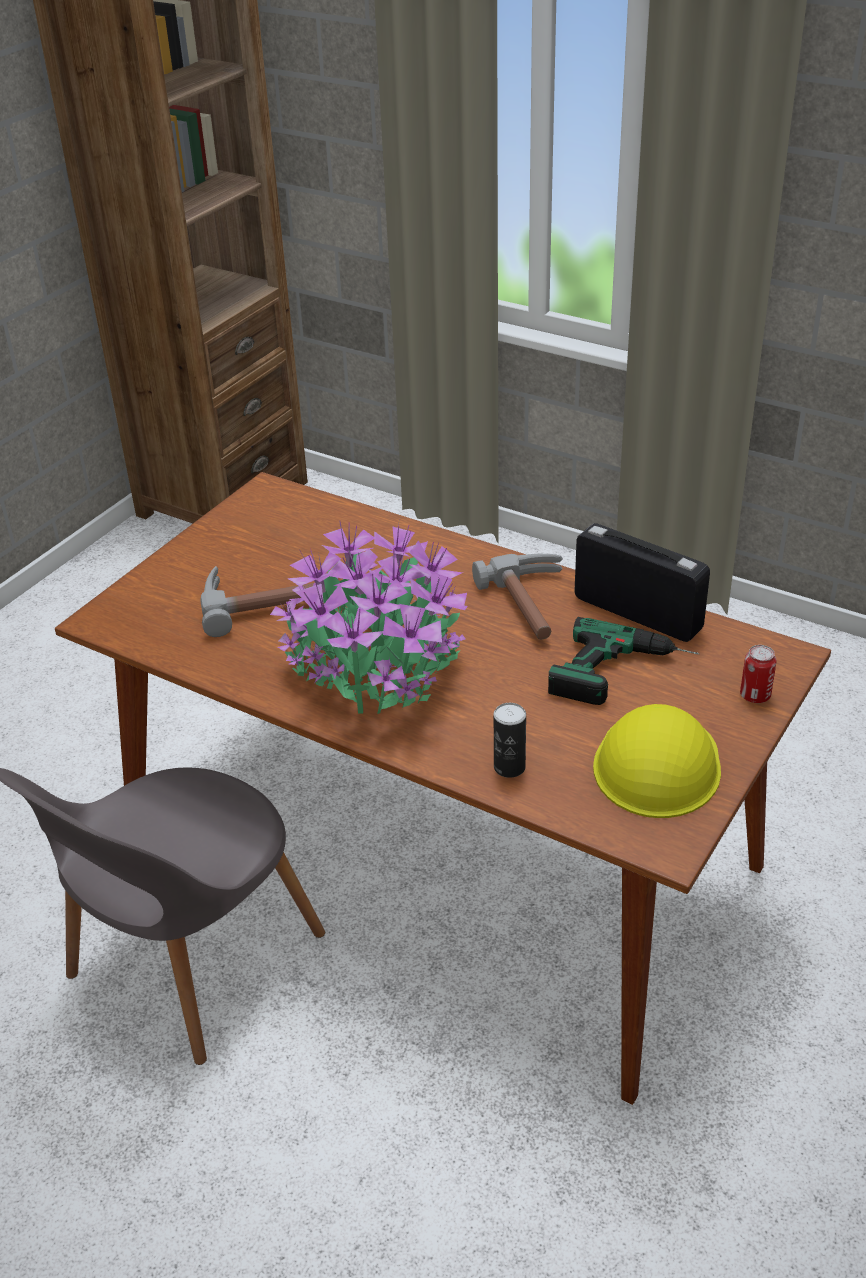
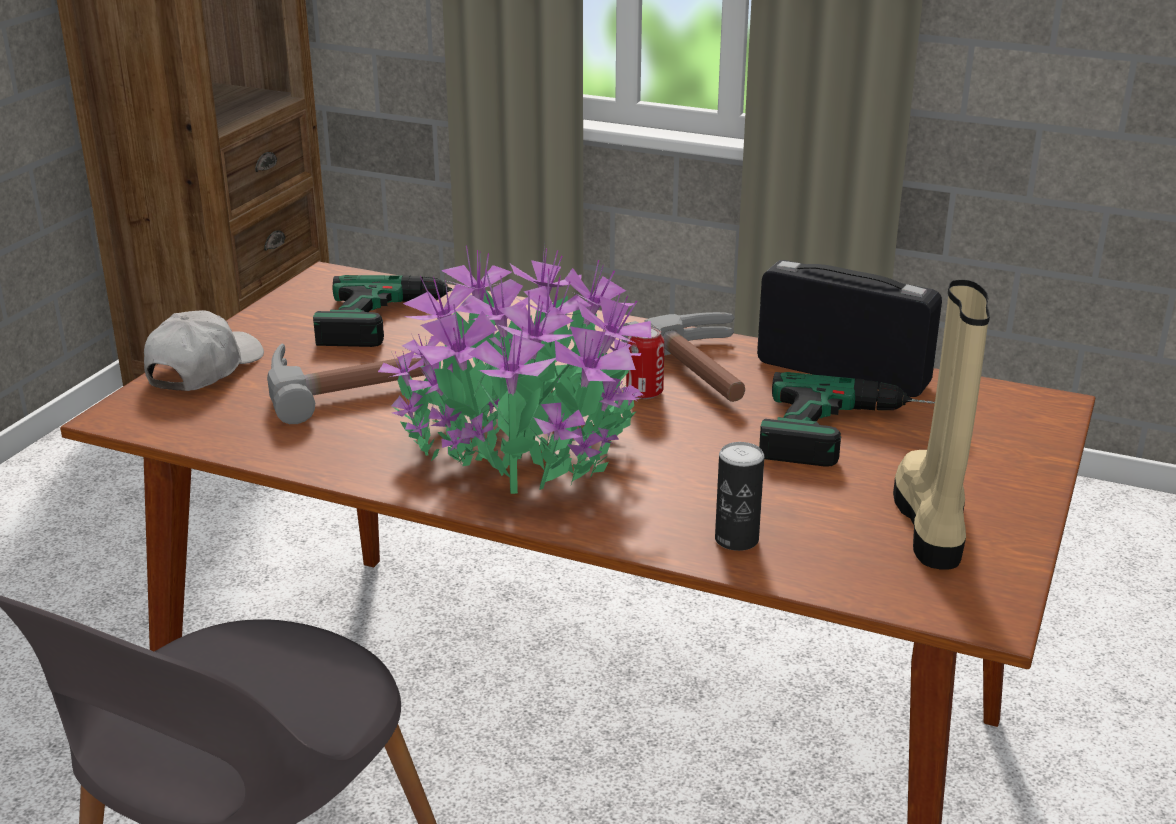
camera: 10 degrees left, 10 degrees down
(160, 579) = (203, 369): none -> white cap
(310, 538) = (398, 320): none -> power drill
(657, 764) = (931, 524): yellow hard hat -> beige boot
(755, 695) = (1024, 445): can -> can (644, 392)

